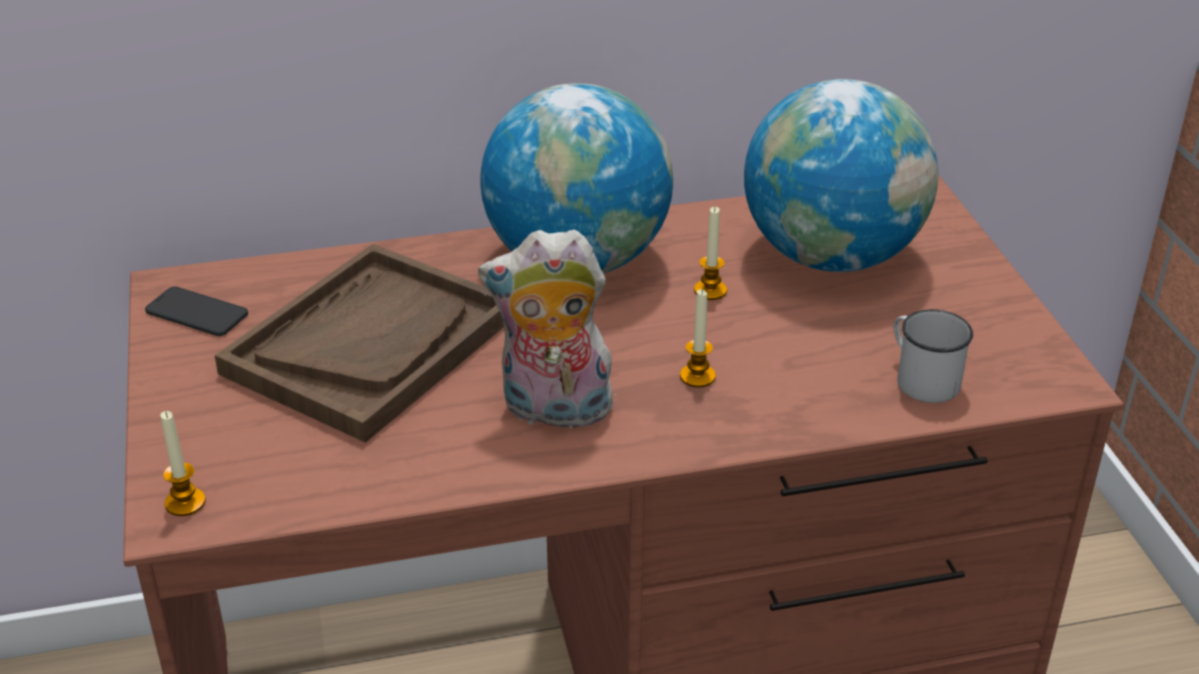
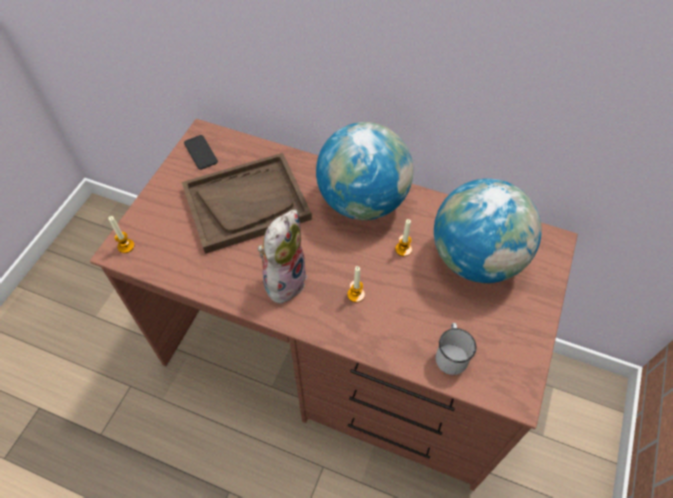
camera: 35 degrees right, 20 degrees up
(553, 411) = (284, 279): plush toy -> plush toy turned 75 degrees clockwise

